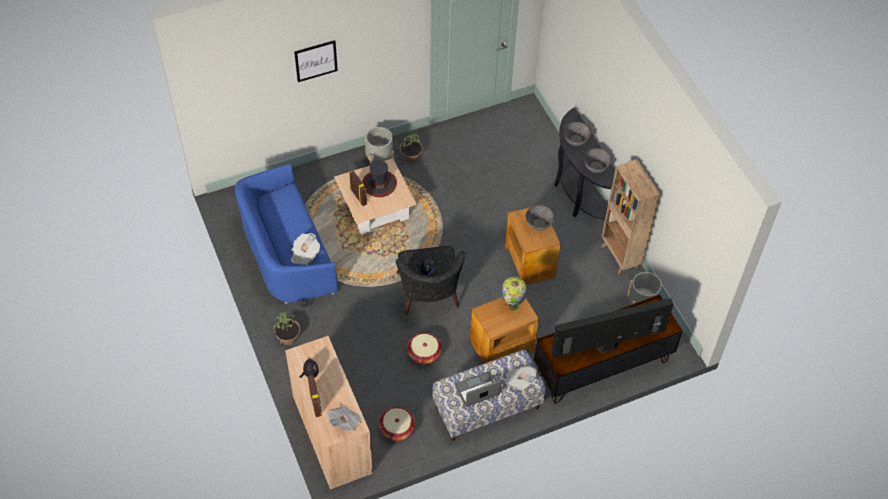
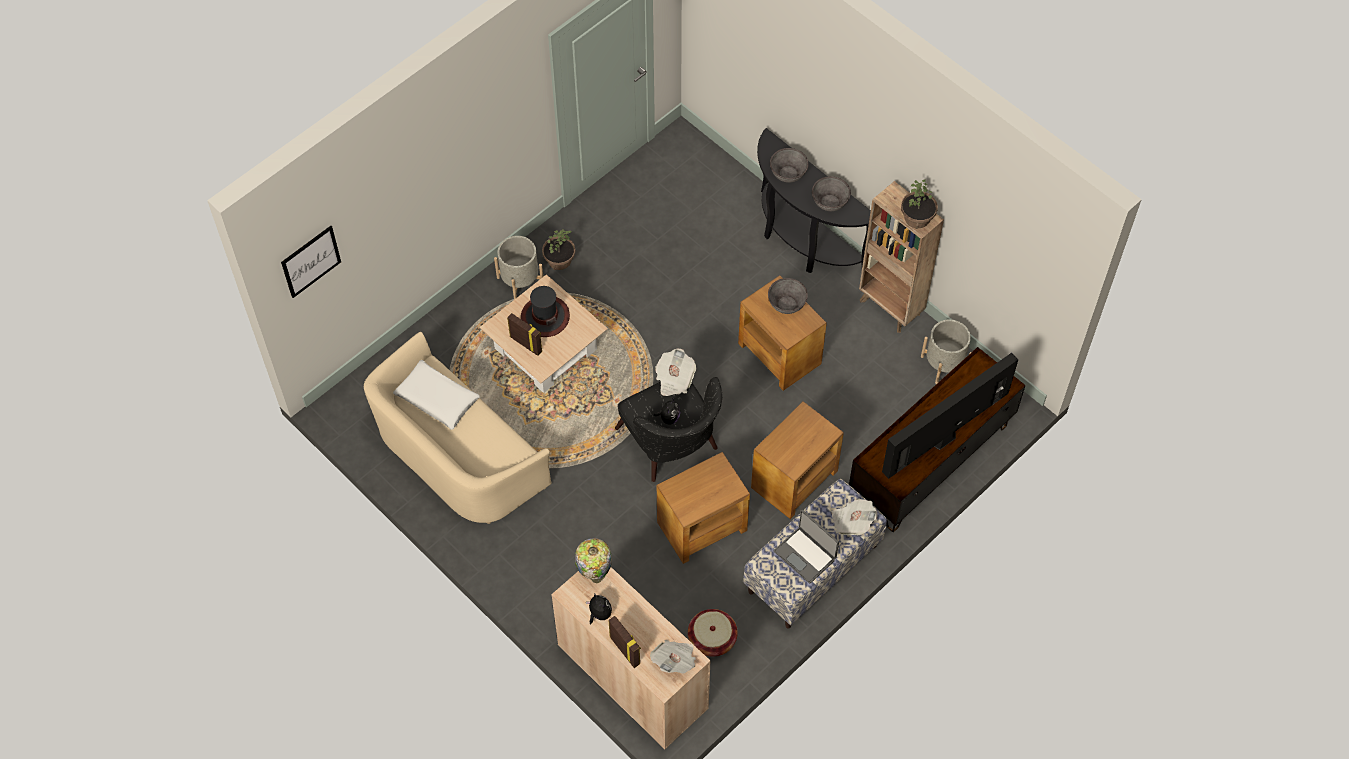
camera: 20 degrees left, 5 degrees up
(283, 210) = (437, 399): none -> white pillow
(286, 253) = (457, 454): blue sofa -> beige sofa
(288, 337) = (514, 568): potted plant -> potted plant (917, 218)
(304, 254) = (496, 450): newspaper -> newspaper (674, 379)
(316, 60) = (421, 183): picture -> picture (311, 261)
(424, 353) = (701, 526): basket -> brown side table
(477, 391) = (805, 554): laptop -> laptop turned 90 degrees counterclockwise
(512, 305) = (802, 426): table lamp -> table lamp (595, 574)

